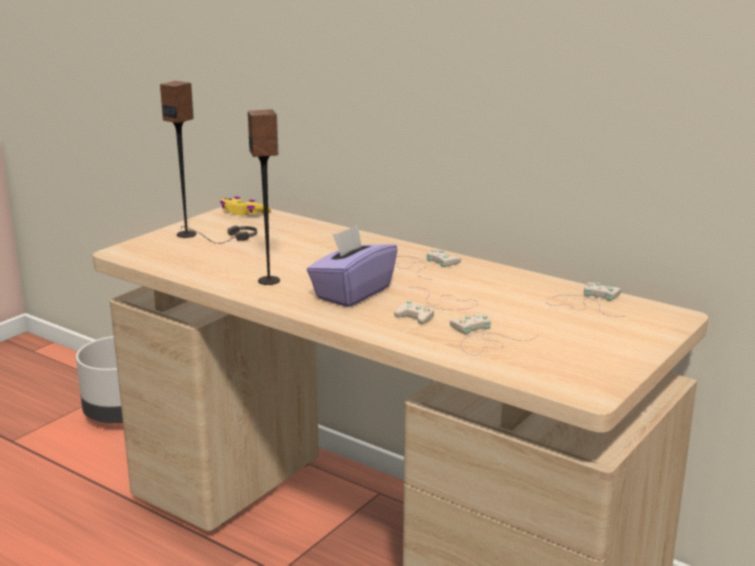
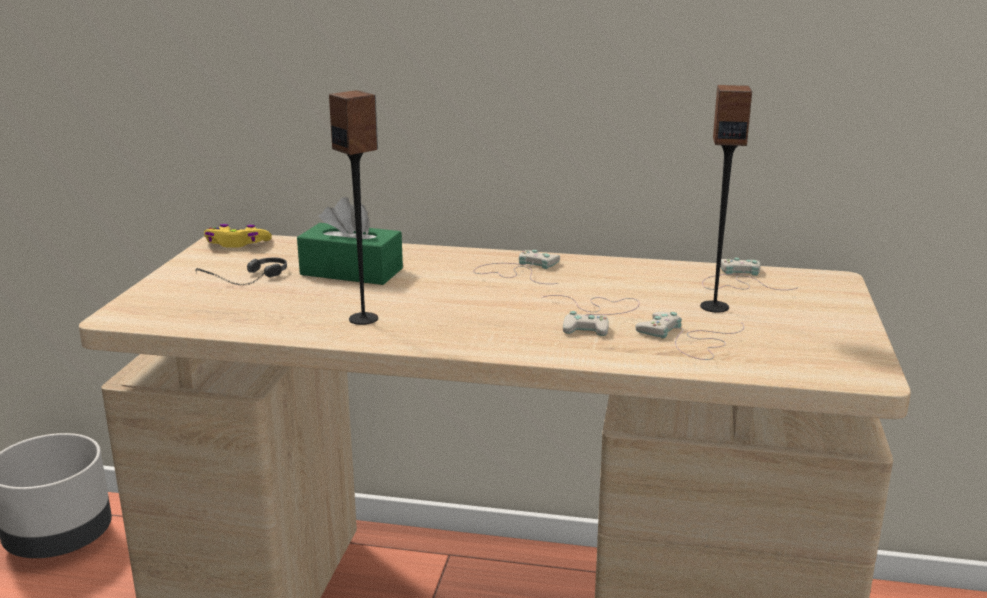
camera: 25 degrees left, 0 degrees up
(187, 234) = (189, 280): speaker -> speaker (714, 306)
(299, 246) = (351, 272): none -> green tissue box
(352, 293) = (481, 315): purple tissue box -> none

